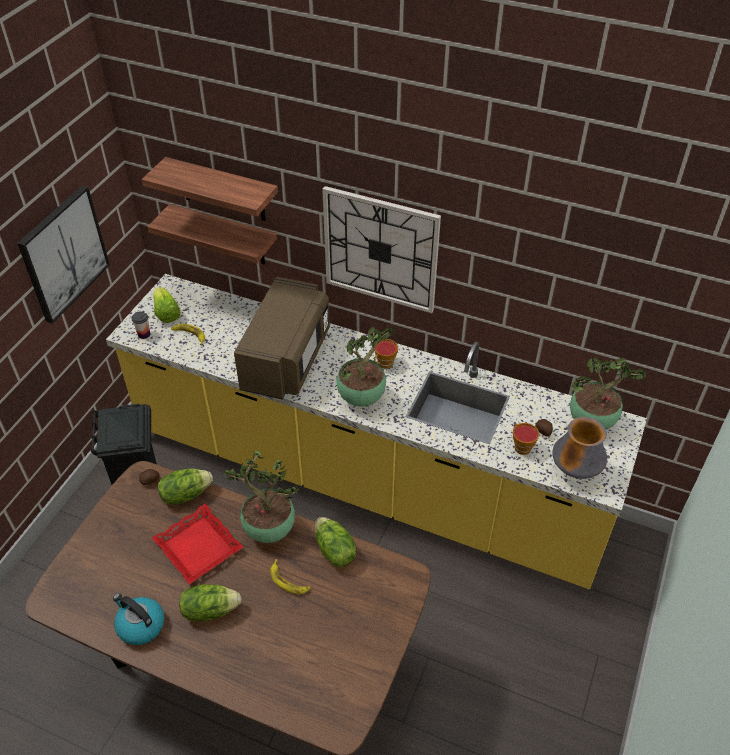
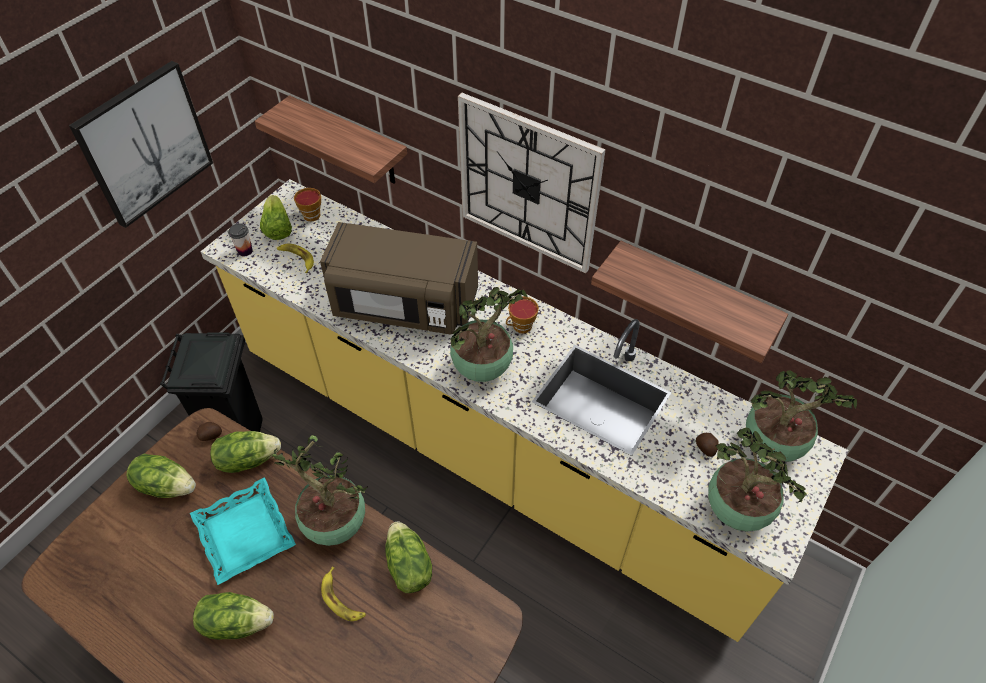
camera: 10 degrees right, 5 degrees up
(124, 522) = (166, 485): none -> lettuce
(140, 625) = (148, 629): kettle -> none
(198, 547) = (244, 533): red tray -> turquoise tray
(223, 190) = (345, 85): shelf -> shelf (694, 297)
(286, 359) = (403, 304): brown microwave -> brown microwave turned 75 degrees clockwise
(521, 446) = (672, 465): cup -> cup (311, 214)
(575, 471) = (738, 512): vase -> potted plant

